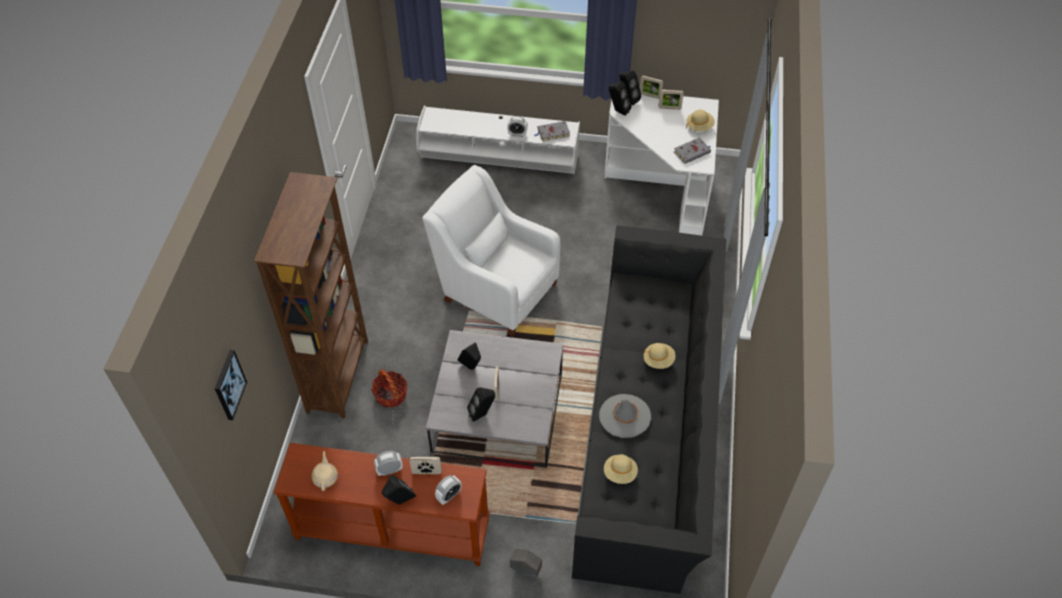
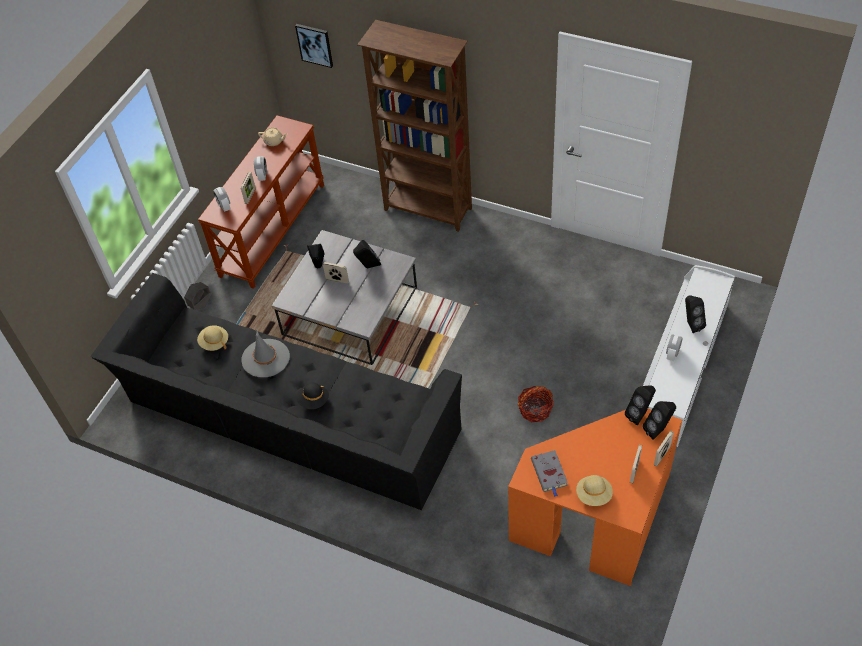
camera: 110 degrees right, 0 degrees up
(390, 395) = (396, 241): basket -> basket (535, 409)
(399, 501) = (234, 179): black speaker -> black speaker (691, 324)
(496, 289) = (490, 332): white armchair -> none
(552, 133) = (668, 388): grey book -> none
(658, 360) = (313, 401): beige hat -> black hat
(660, 190) = (597, 520): white desk -> orange desk

